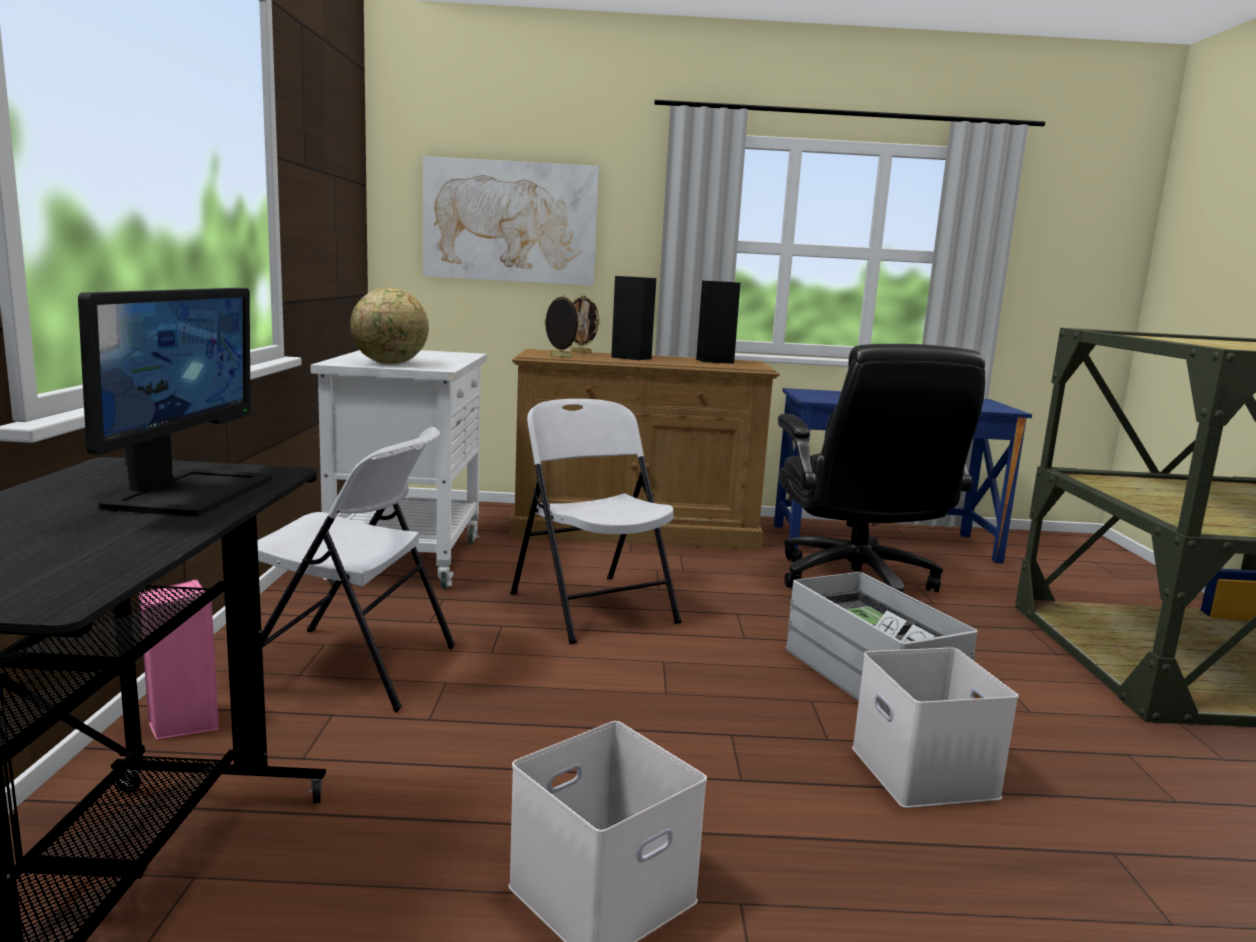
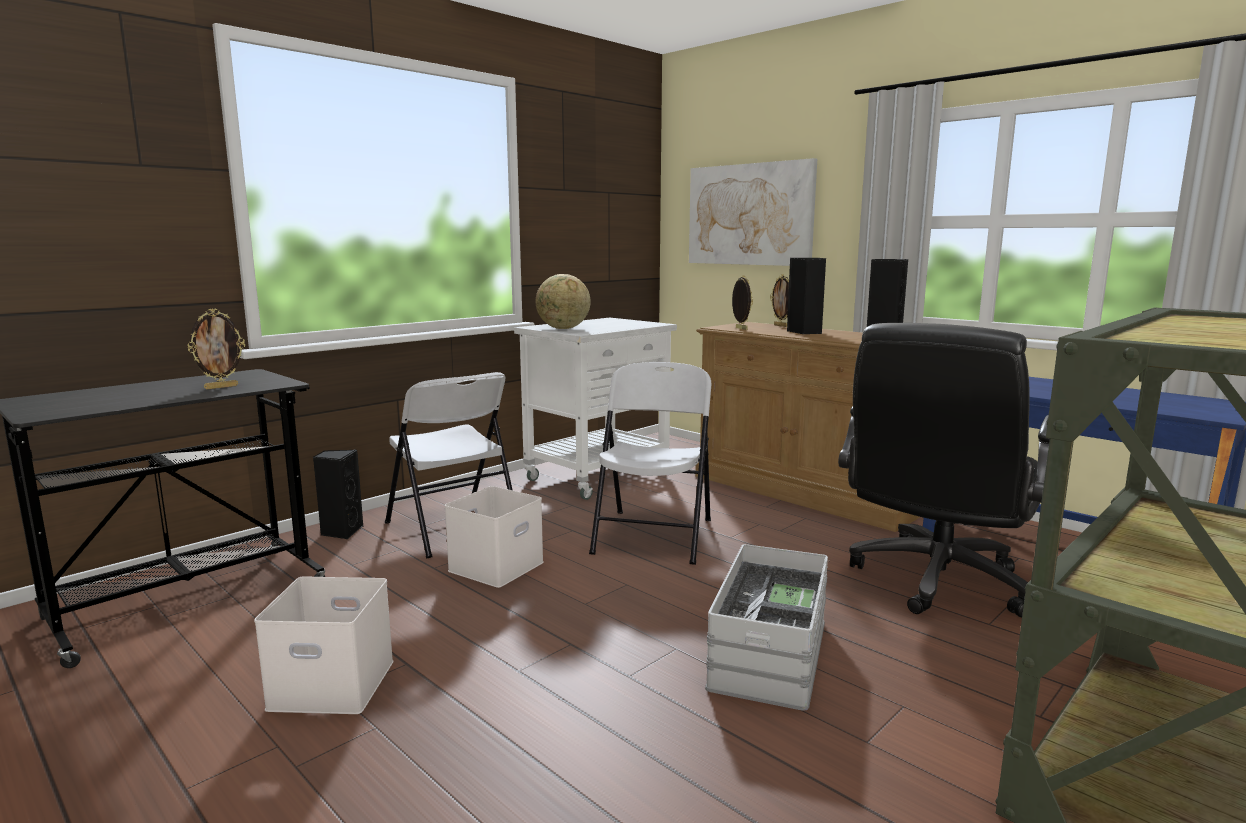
camera: 45 degrees right, 0 degrees up
(183, 724) = (341, 532): pink speaker -> black speaker
(189, 492) = (221, 387): monitor -> picture frame
(927, 773) = (652, 731): white storage box -> white storage box (496, 567)

